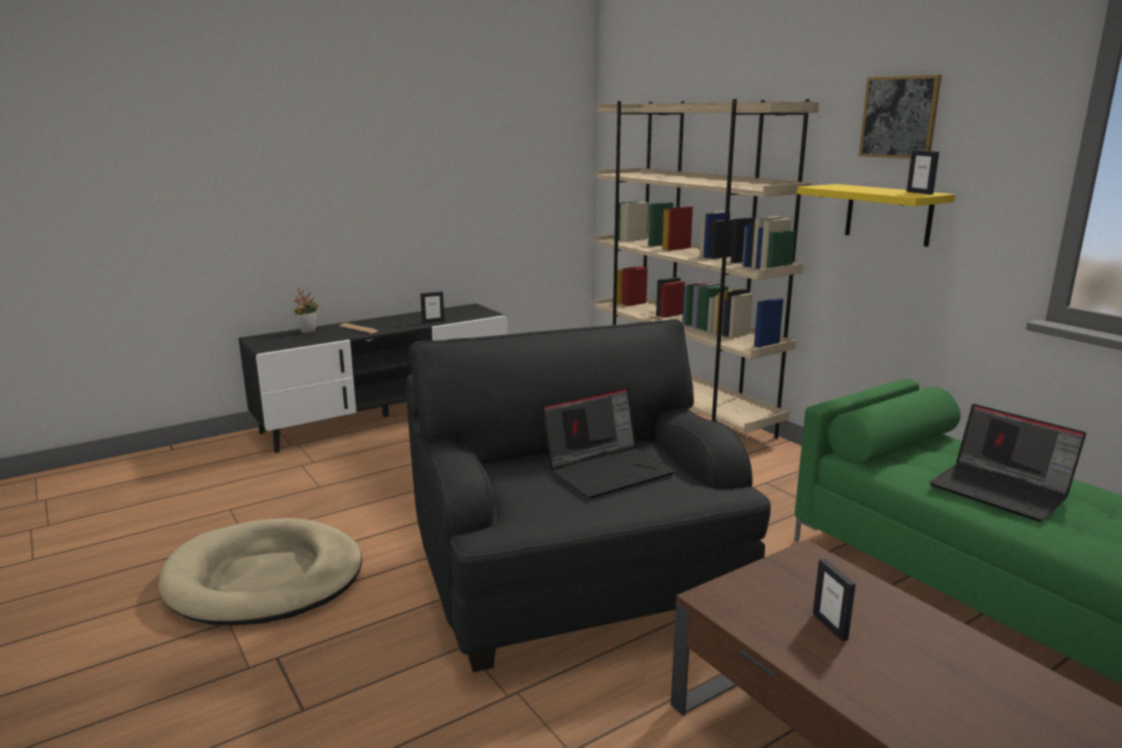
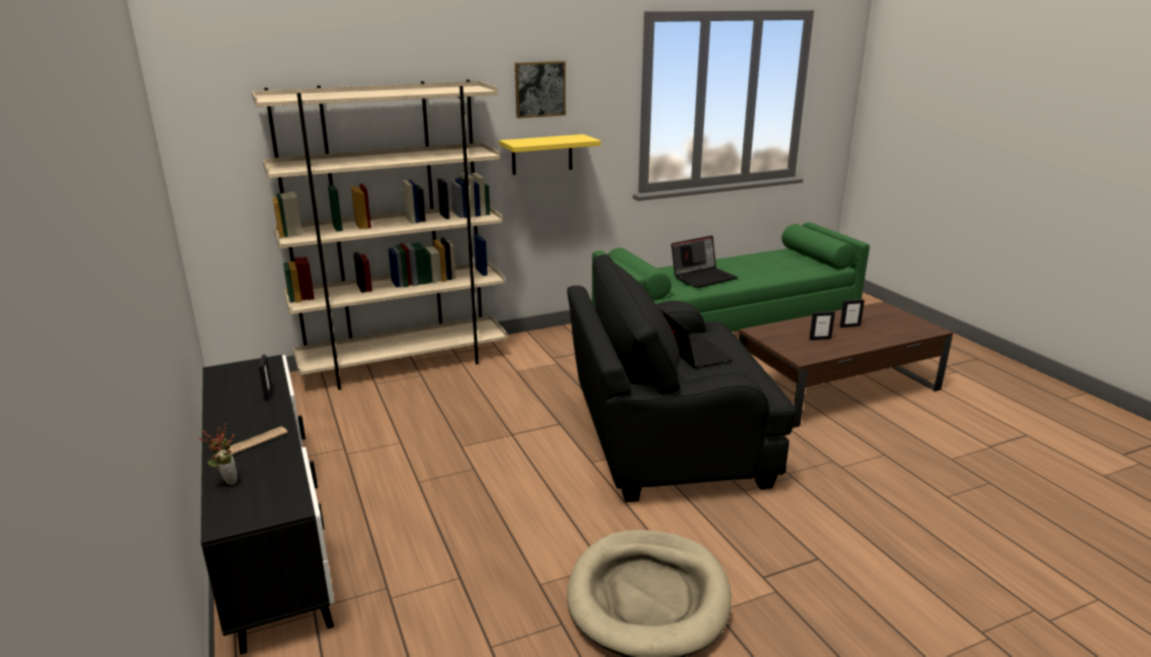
camera: 80 degrees left, 5 degrees up
(919, 193) = (576, 137): picture frame -> picture frame (849, 326)

